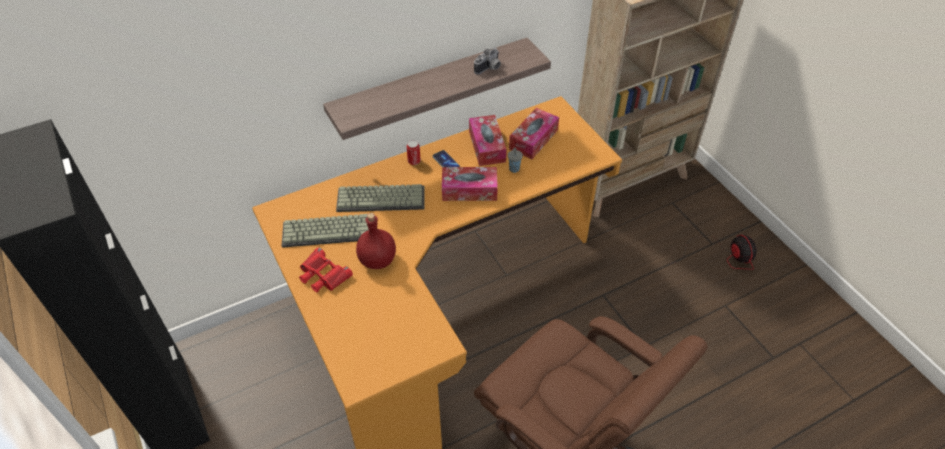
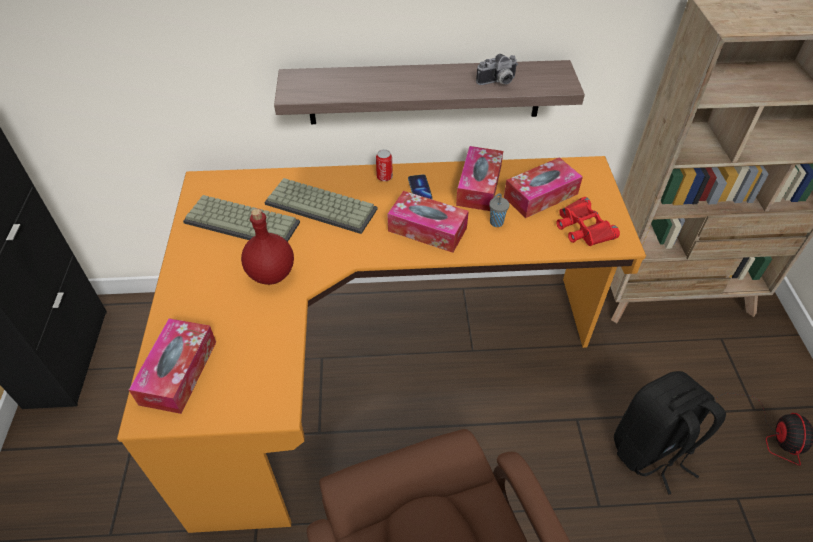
camera: 25 degrees right, 0 degrees up
(323, 275) = (203, 269): red binoculars -> red binoculars (582, 228)
(358, 350) = (178, 372): none -> tissue box
(660, 296) = (651, 450): none -> black backpack

